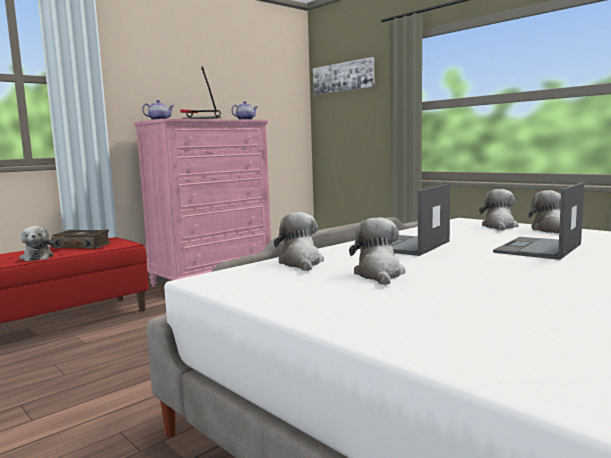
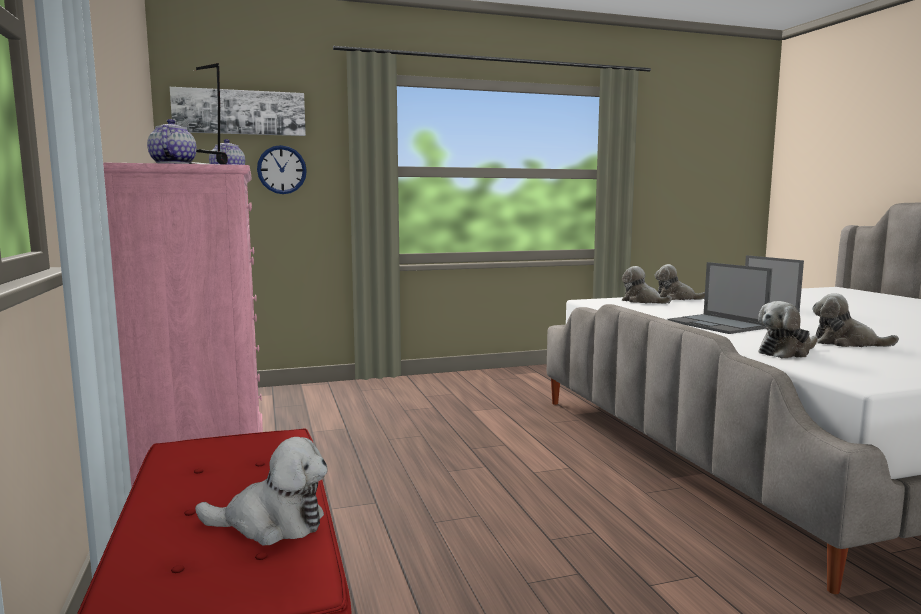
camera: 65 degrees left, 0 degrees up
(82, 246) = (208, 475): book -> none
(301, 263) = (786, 352): plush toy -> plush toy turned 45 degrees counterclockwise
(362, 111) = (282, 169): none -> wall clock

